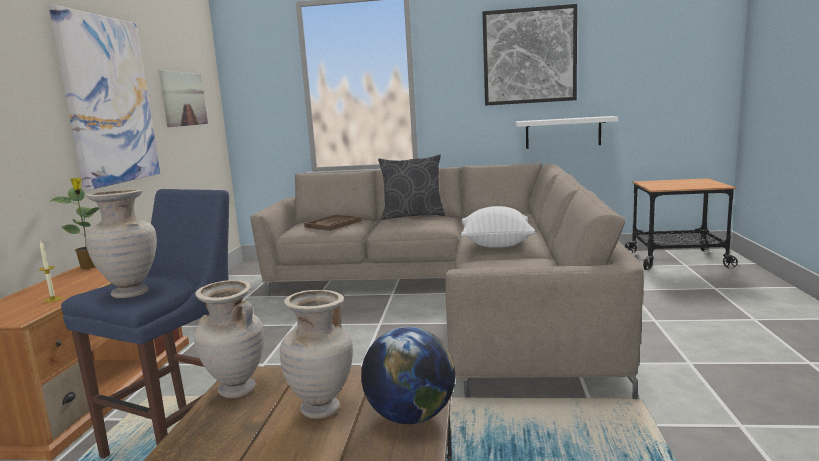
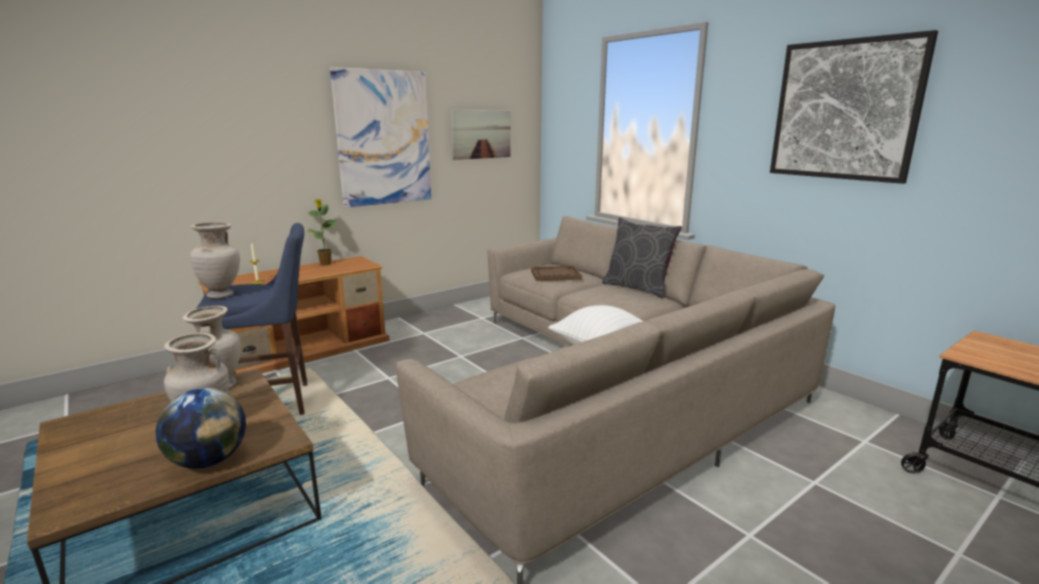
camera: 45 degrees right, 5 degrees up
(563, 132) = (875, 228): white shelf -> none

